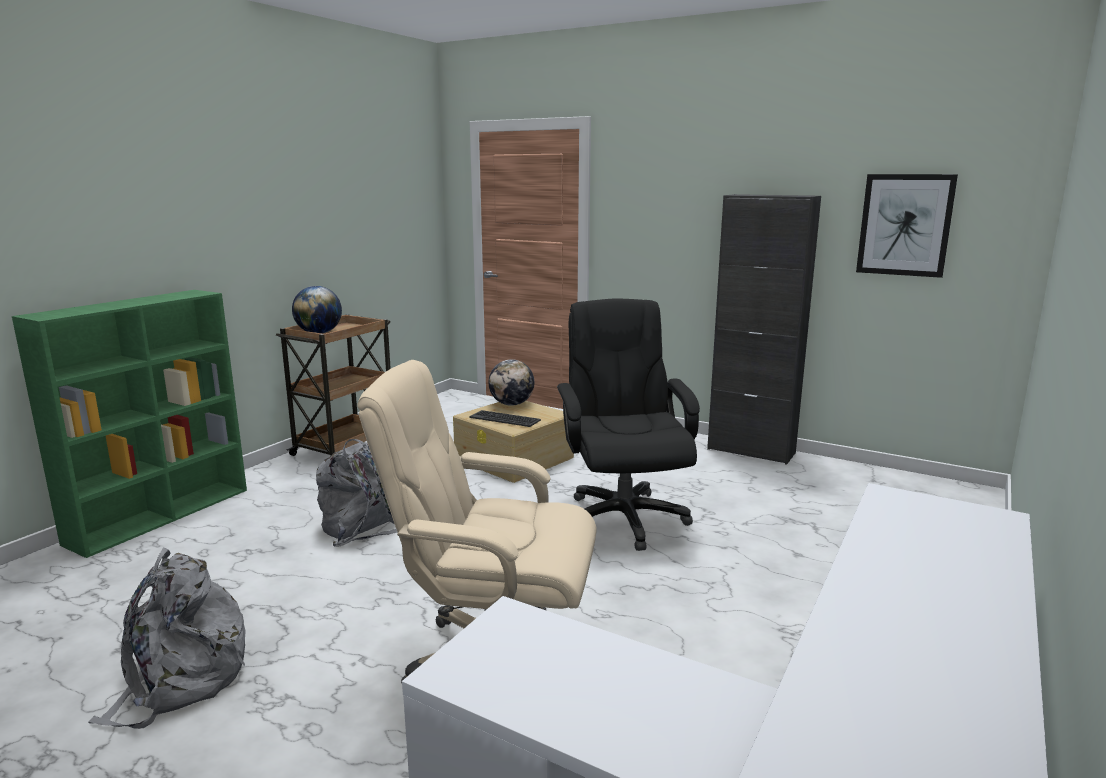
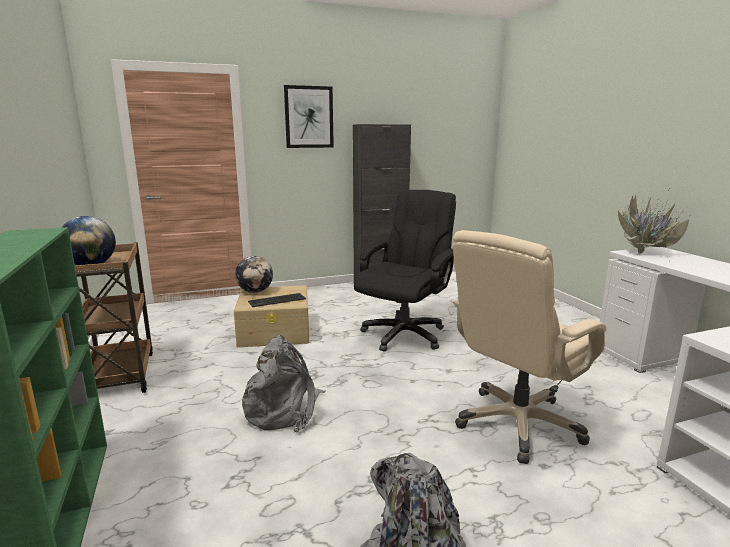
camera: 50 degrees left, 0 degrees up
(623, 518) = (404, 334): black office chair -> black office chair turned 90 degrees clockwise
(905, 225) = (440, 140): picture -> picture (309, 117)
(915, 509) = (645, 254): none -> potted plant

